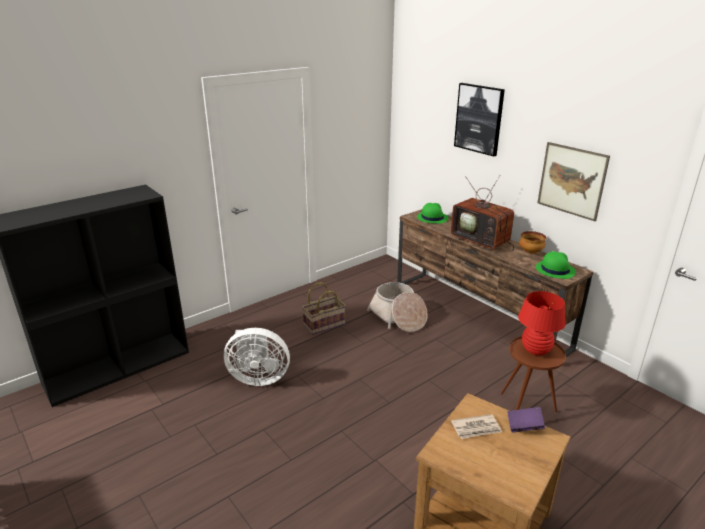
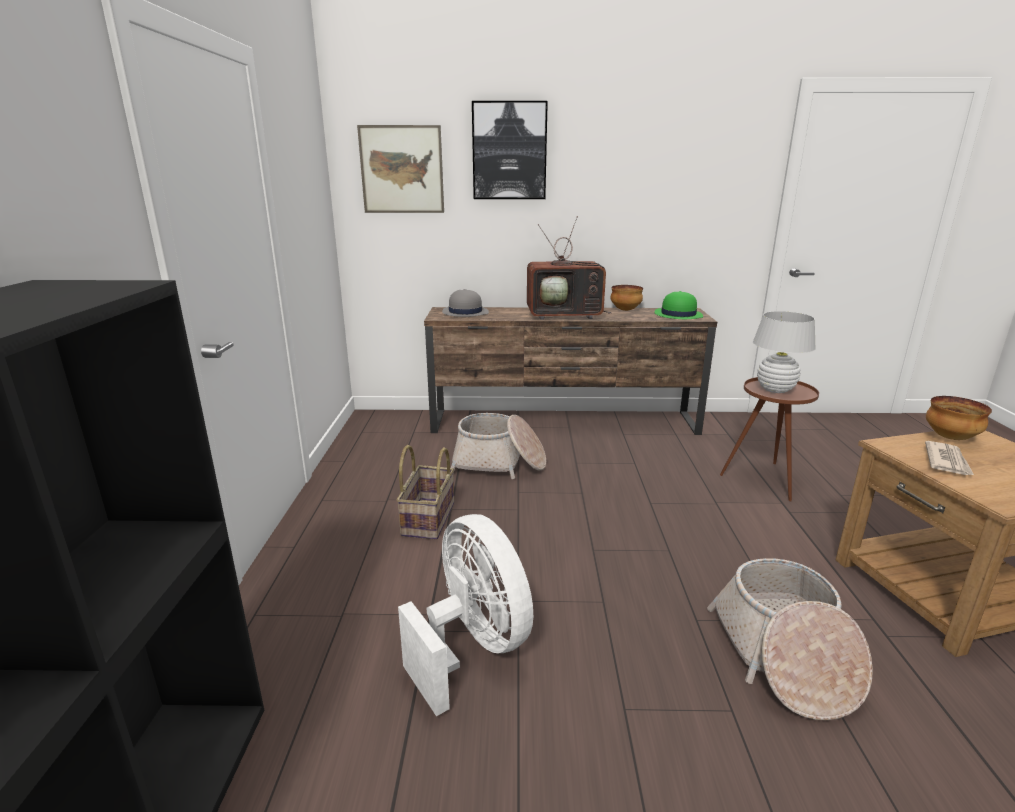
camera: 50 degrees left, 5 degrees down
(258, 377) = (472, 647): white fan -> white fan turned 75 degrees counterclockwise
(344, 466) = (783, 656): none -> basket
(432, 218) = (465, 312): green hat -> grey hat
(524, 426) = (950, 437): purple book -> bowl
(535, 350) = (775, 389): red table lamp -> white table lamp
(572, 180) = (659, 205): picture -> picture (402, 169)

